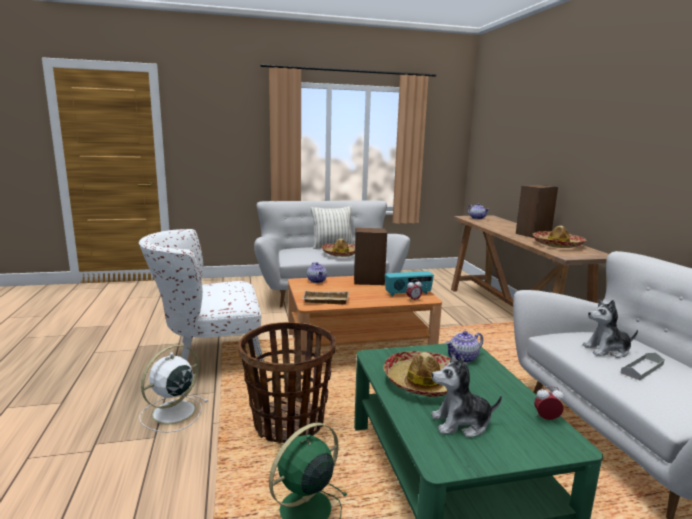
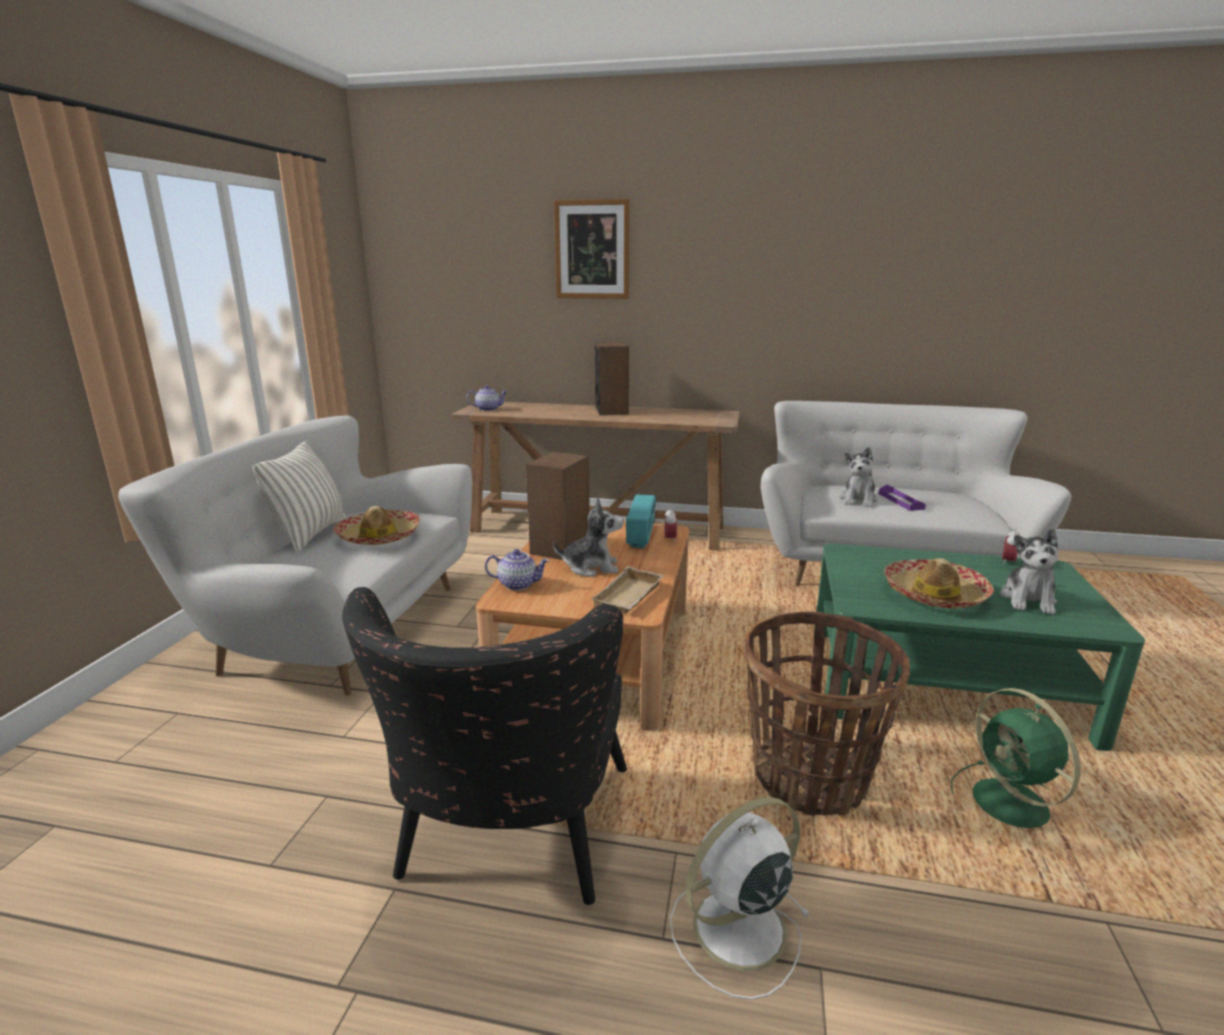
camera: 65 degrees left, 5 degrees up
(172, 413) = (736, 930): white fan -> white fan turned 90 degrees clockwise
(208, 356) = (508, 840): white armchair -> black armchair
(352, 290) = (591, 567): none -> plush toy
(463, 358) = (872, 560): teapot -> none
(556, 119) = (592, 250): none -> picture
(557, 245) = (670, 414): hat -> none
(642, 368) = (900, 501): grey tray -> purple tray

